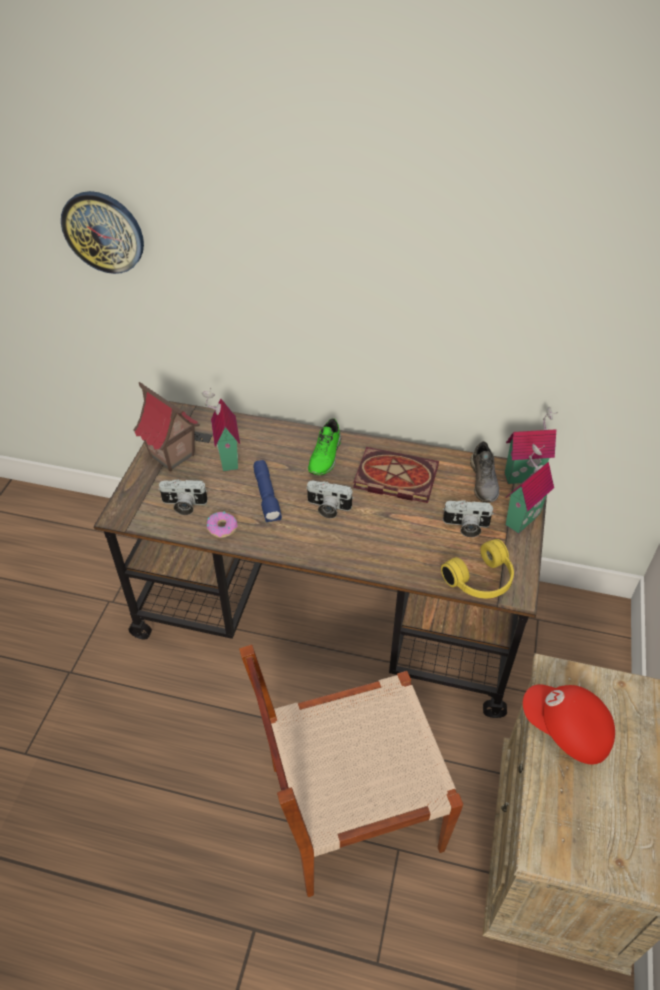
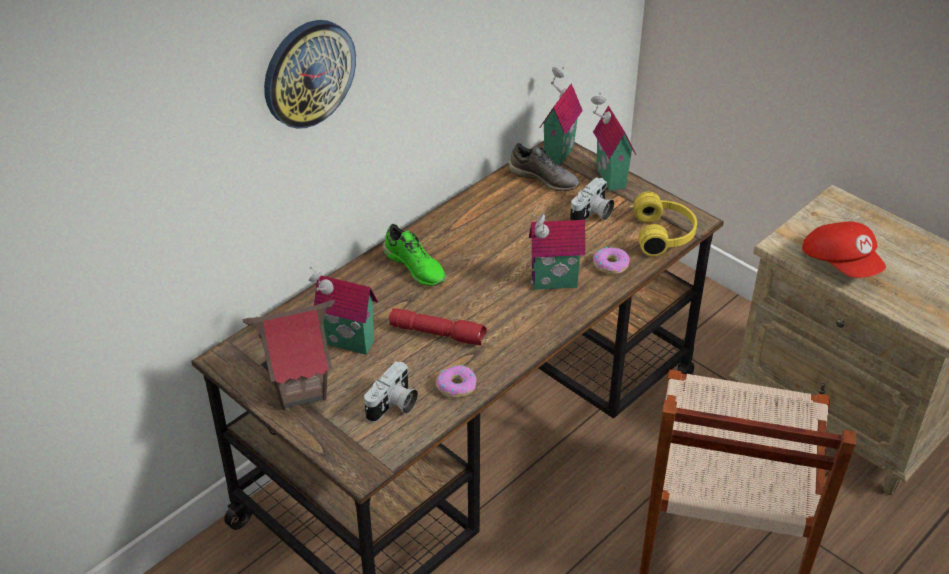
camera: 60 degrees left, 5 degrees down
(103, 232) = (86, 171): wall clock -> wall clock (308, 73)
(267, 496) = (438, 333): blue flashlight -> red flashlight
(327, 508) = (493, 295): camera -> none
(365, 536) = (554, 284): none -> toy house
(393, 478) = (489, 233): book -> none
(415, 561) = (610, 264): none -> donut
(566, 730) = (841, 264): red cap -> red cap turned 90 degrees counterclockwise

